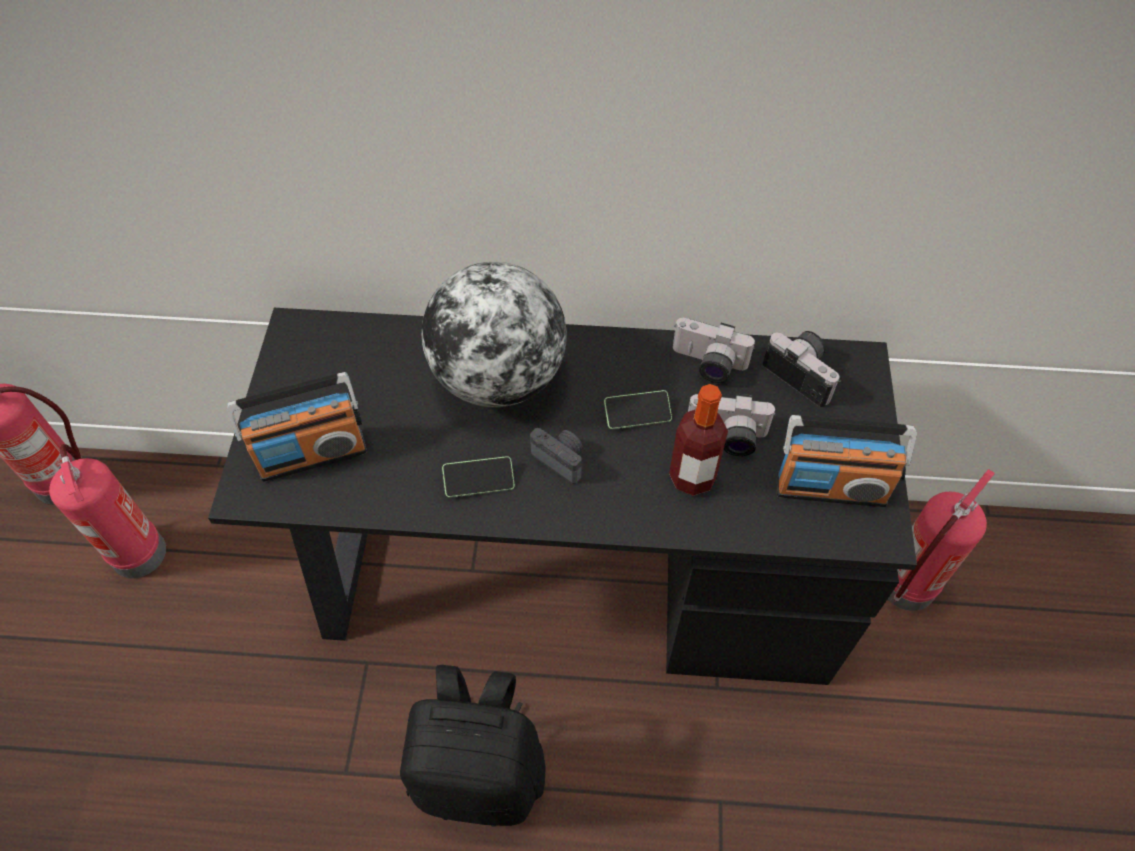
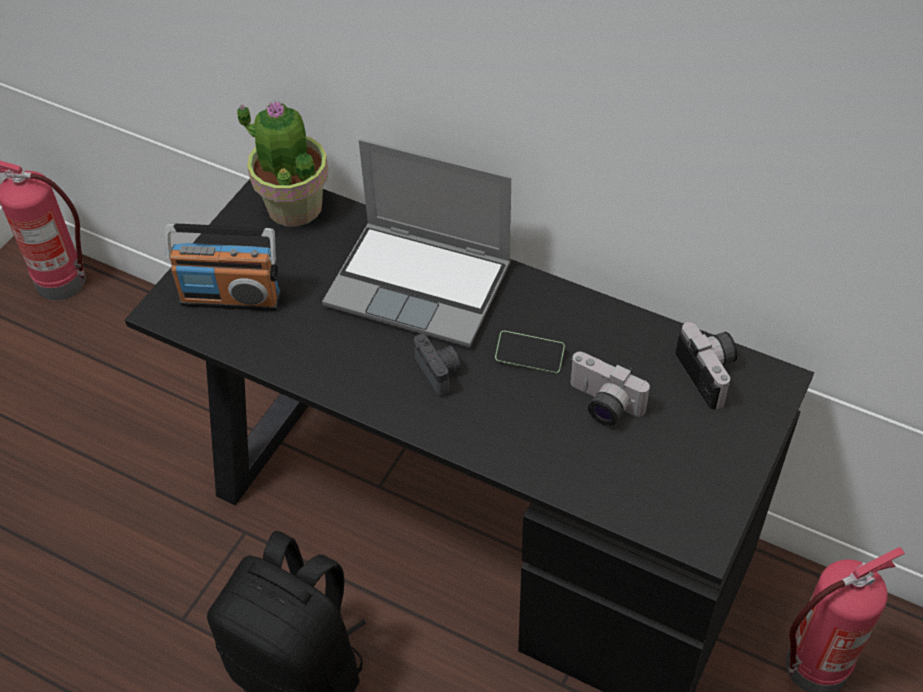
camera: 25 degrees right, 5 degrees down
(137, 551) = (95, 362): fire extinguisher -> none
(329, 338) = (294, 205): none -> potted plant
(479, 482) = (358, 366): phone -> none
(498, 377) = (421, 285): globe -> laptop
(692, 477) = (550, 428): bottle -> none
(707, 365) = (621, 335): camera -> none
(830, 488) = (676, 483): radio -> none

